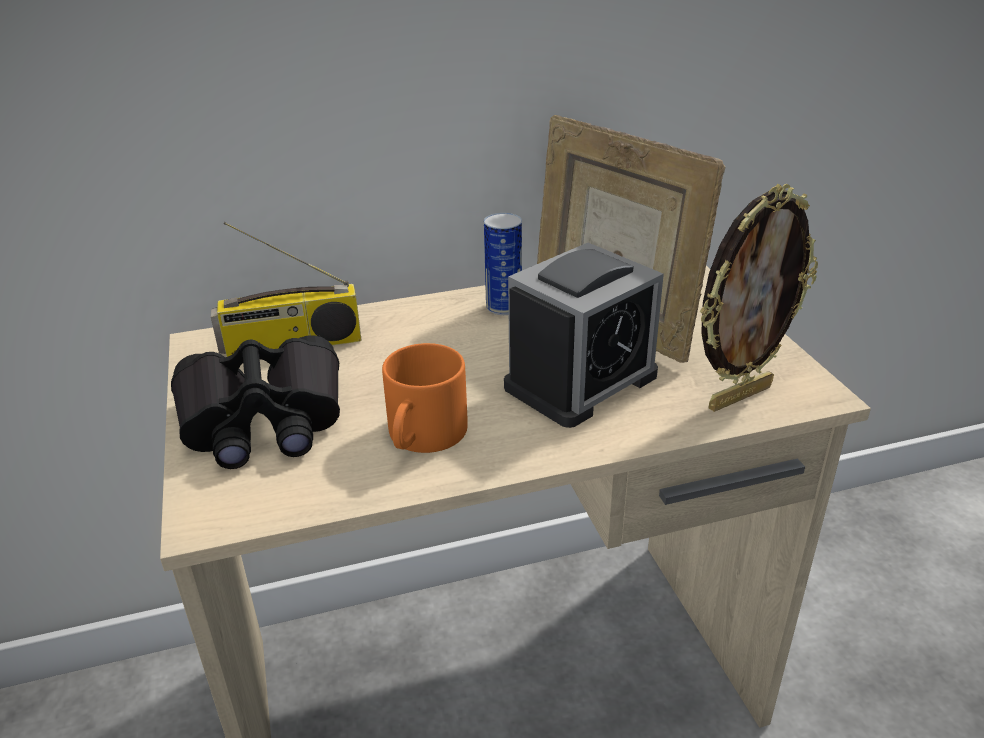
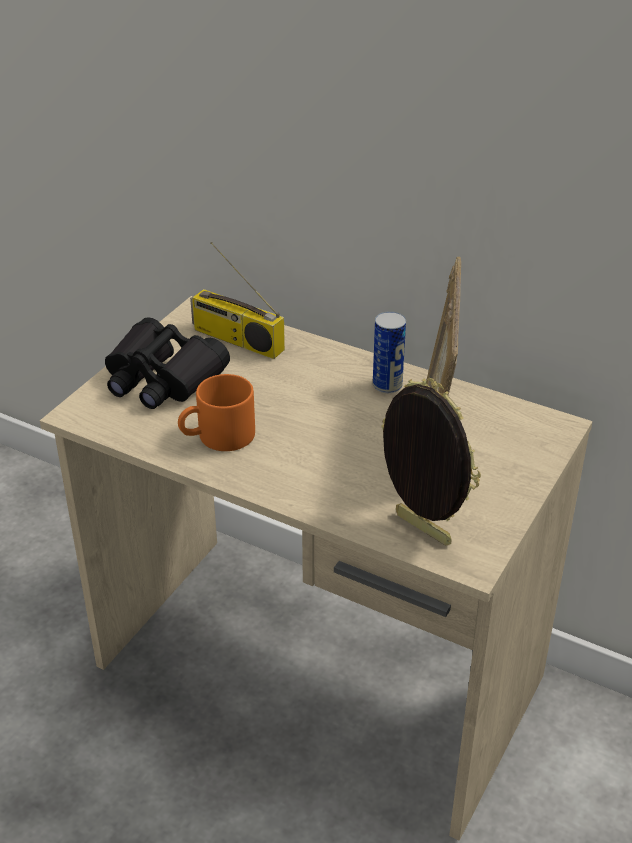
camera: 45 degrees right, 5 degrees up
(581, 381) = (347, 461): alarm clock -> none
(738, 396) = (420, 530): picture frame -> picture frame turned 150 degrees counterclockwise

